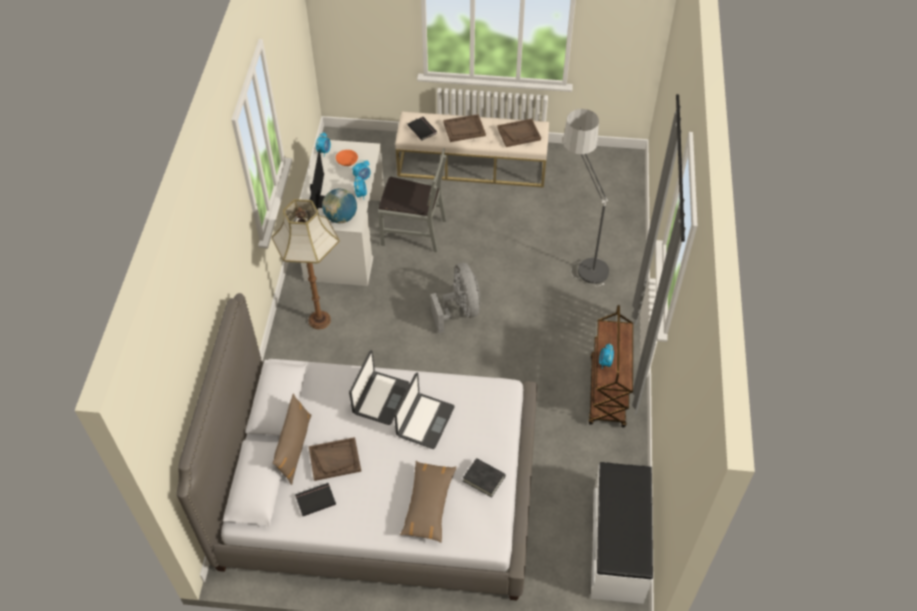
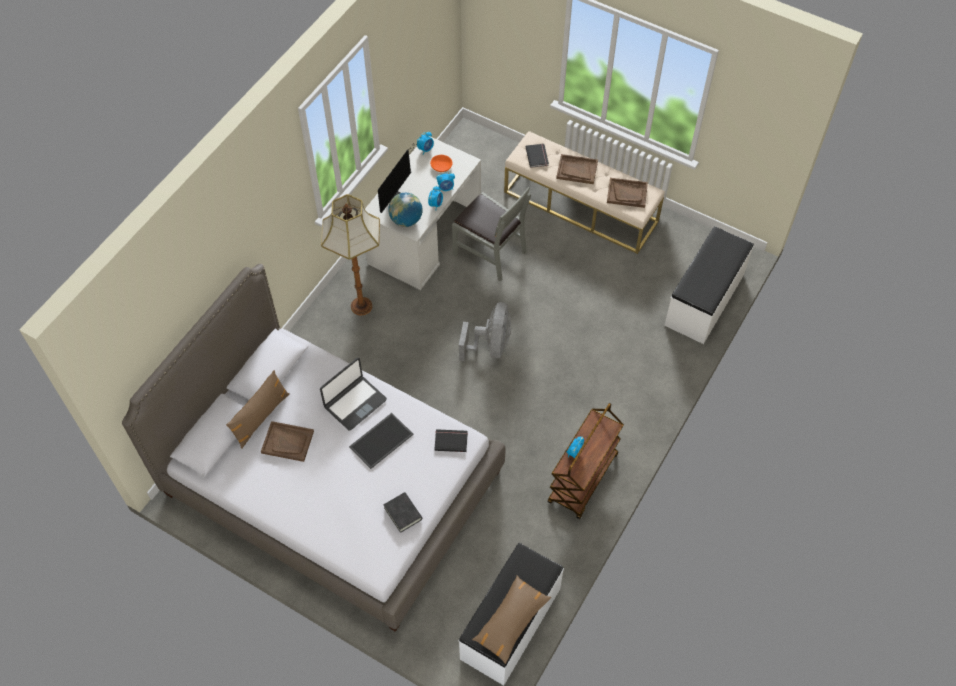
camera: 25 degrees right, 5 degrees up
(315, 499) = (253, 469): black book -> black book (451, 440)
(424, 421) = (381, 440): laptop -> tray
(428, 505) = (343, 515): brown pillow -> brown pillow (511, 621)
(579, 255) = (633, 335): floor lamp -> none
(622, 204) = (705, 300): none -> white bench

